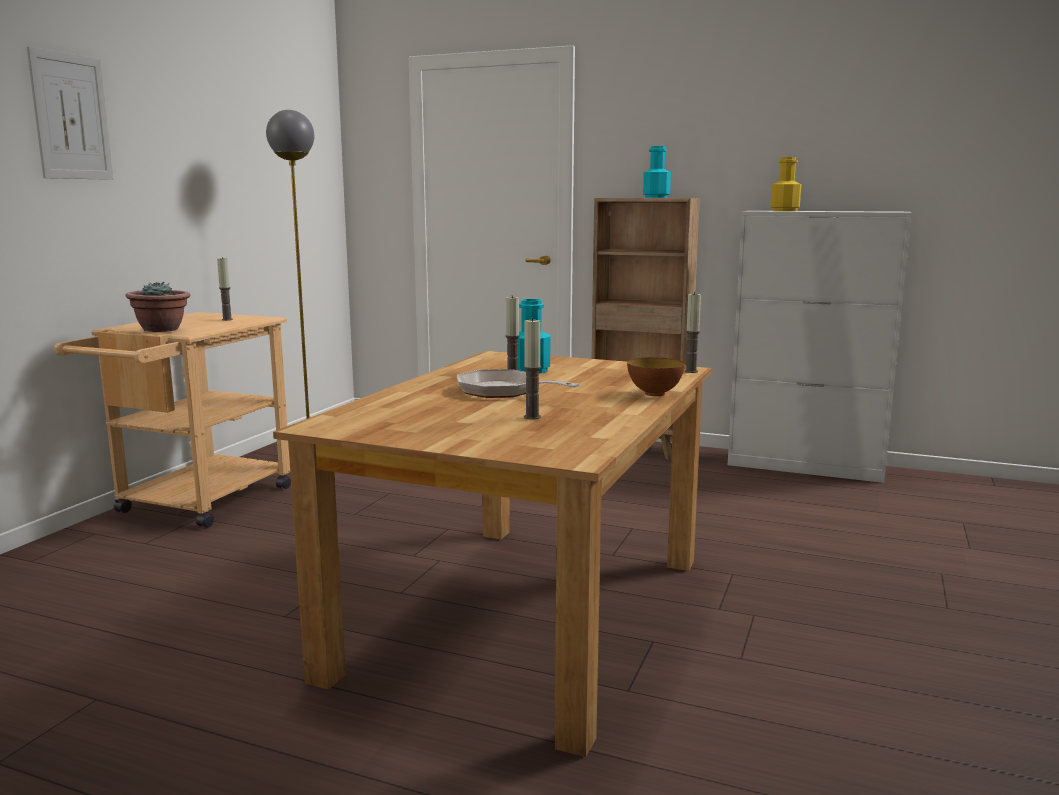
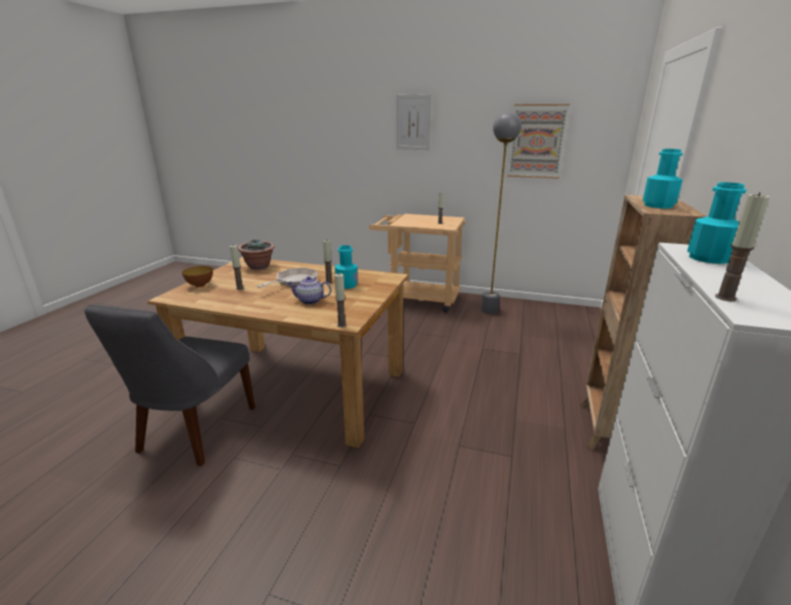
camera: 85 degrees right, 10 degrees up
(162, 329) = (402, 219): potted plant -> potted plant (259, 267)
(259, 164) = (537, 141): none -> picture
(602, 383) = (309, 301): none -> teapot
(654, 394) = (277, 313): bowl -> bowl (200, 285)
(679, 714) = (194, 432): none -> grey chair
(784, 210) = (708, 258): yellow bottle -> turquoise bottle
(870, 211) = (725, 297): none -> candle

